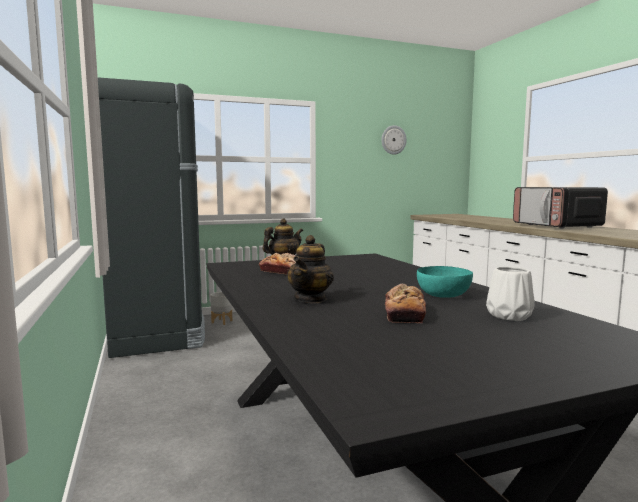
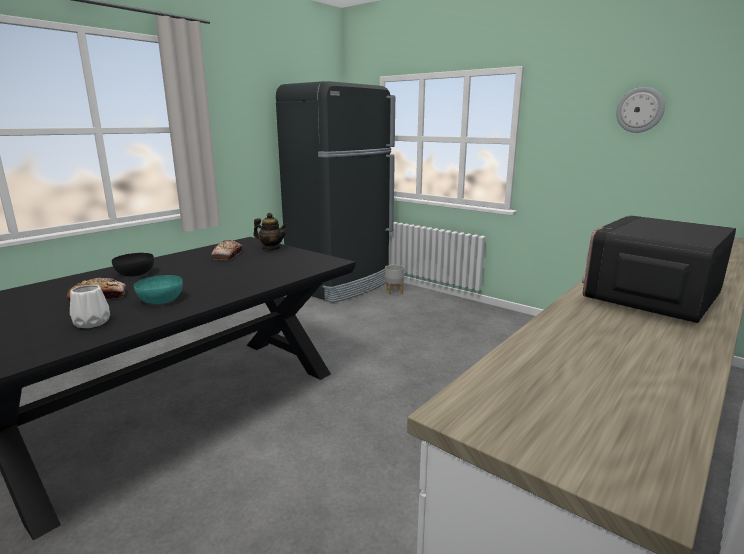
camera: 60 degrees right, 10 degrees up
(311, 299) = (135, 274): teapot -> black bowl

